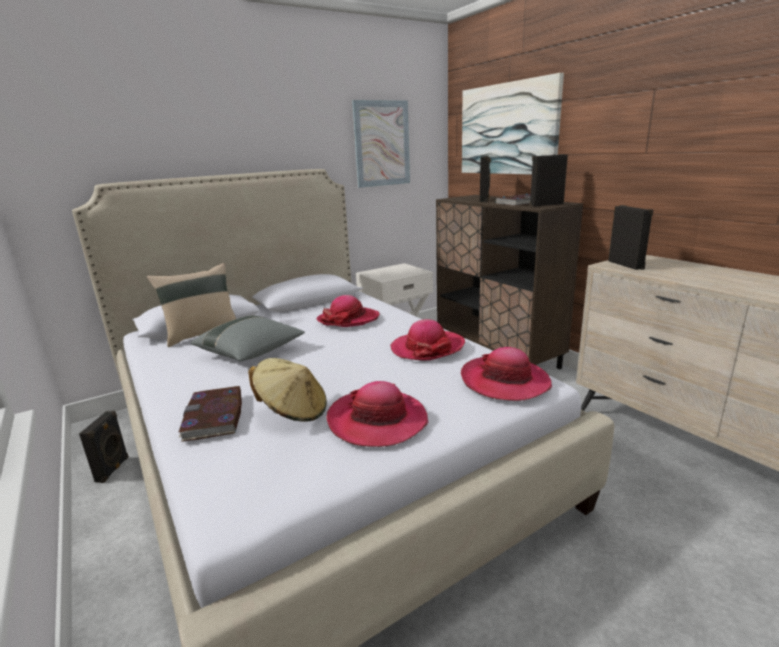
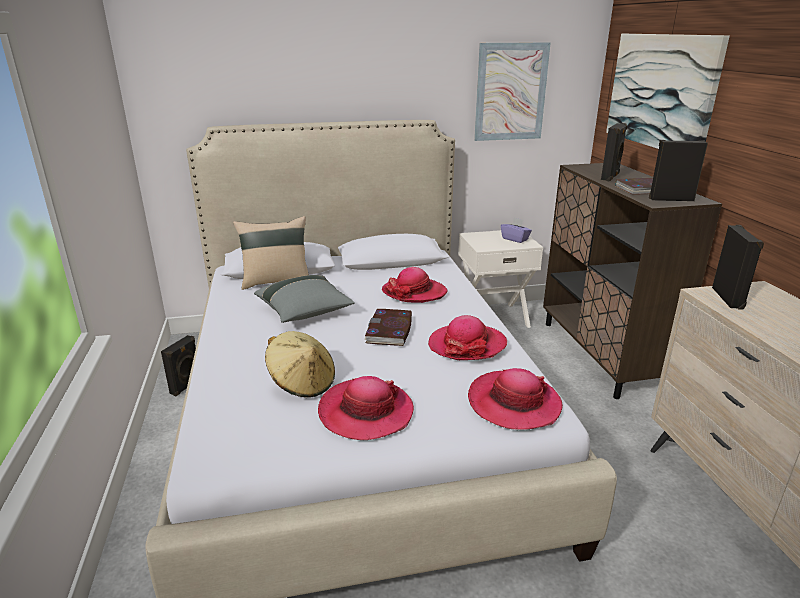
camera: 20 degrees right, 5 degrees up
(214, 416) = (240, 371): book -> book (389, 330)
(406, 270) = (515, 239): none -> purple tissue box

